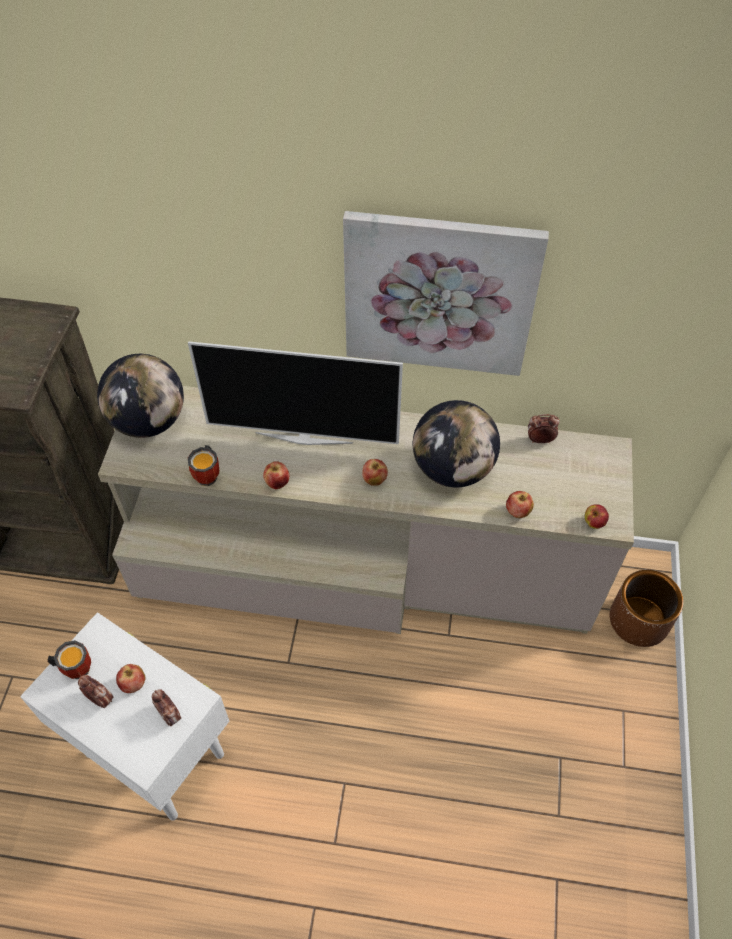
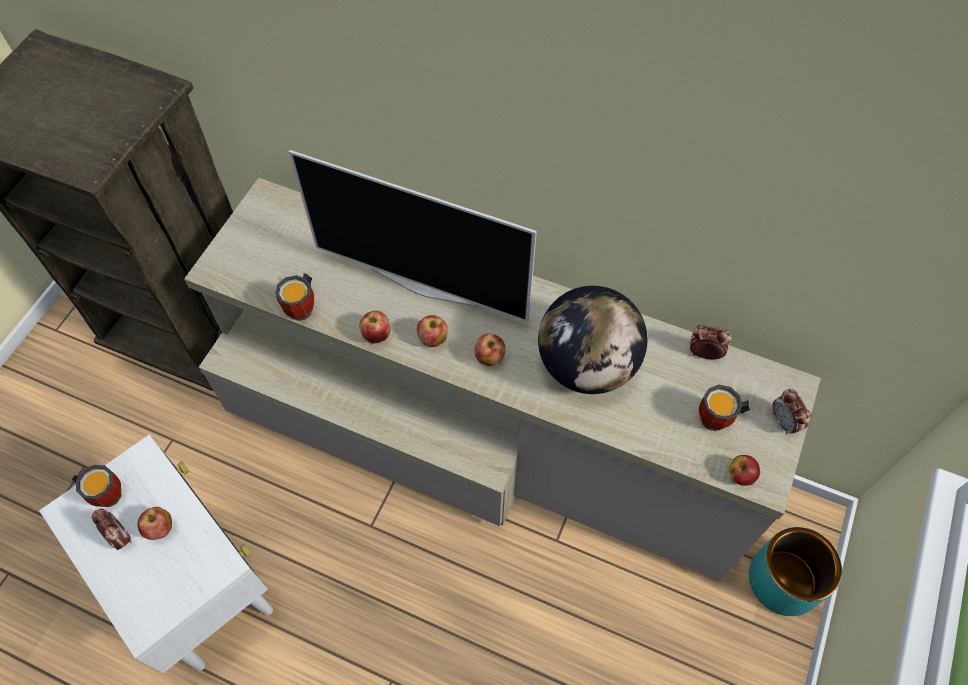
camera: 15 degrees right, 5 degrees up
(149, 421) = (258, 229): globe -> none
(170, 715) = (187, 576): alarm clock -> alarm clock (784, 422)
(439, 293) = (604, 152): picture -> none
(517, 512) = (649, 439): apple -> apple (433, 339)
(565, 486) = (718, 420): none -> mug
(639, 621) = (784, 581): brown planter -> turquoise planter

